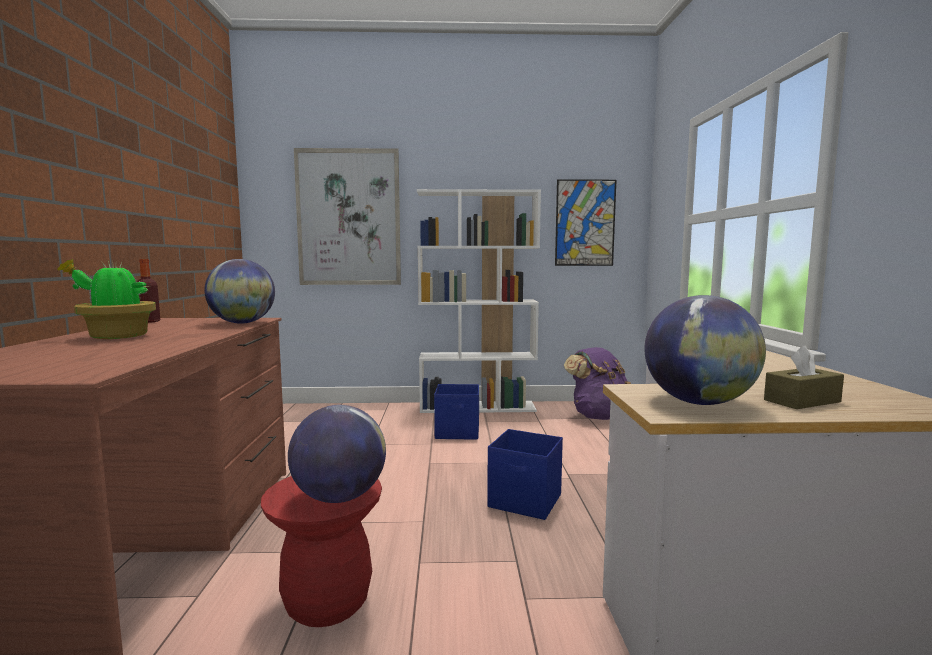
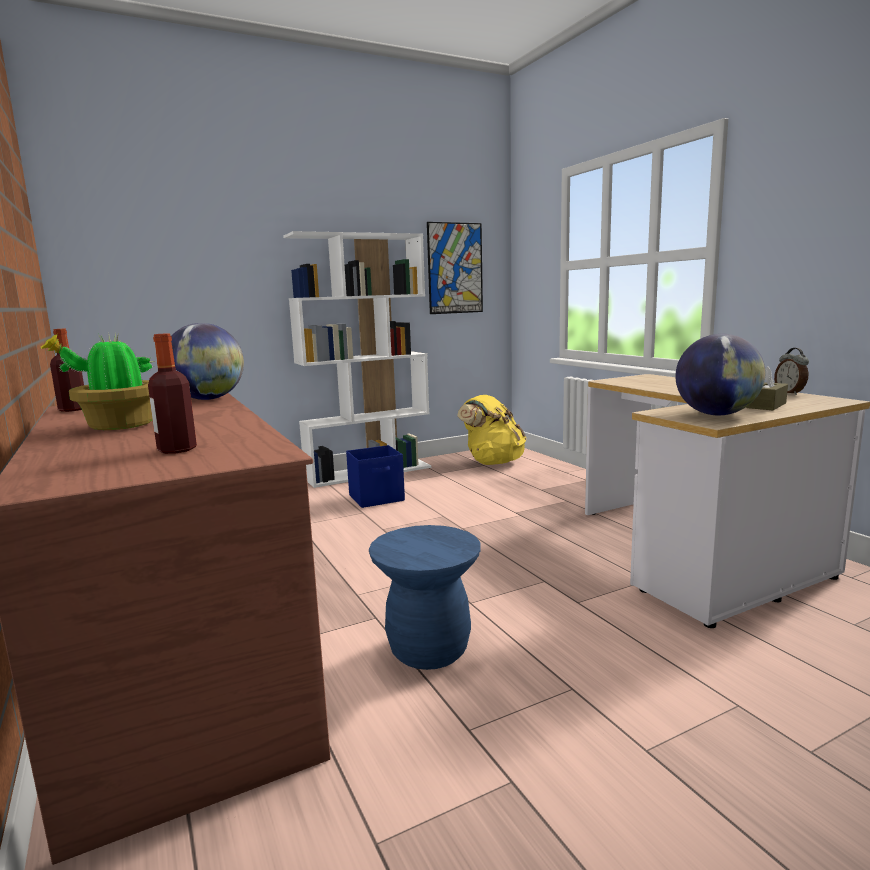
camera: 25 degrees left, 5 degrees up
(62, 360) = (177, 450): none -> bottle
(327, 602) = (429, 650): red stool -> blue stool
(339, 497) = (448, 545): globe -> none
(349, 218) = (197, 265): picture -> none
(526, 501) = (505, 540): blue storage box -> none
(600, 417) = (492, 462): purple backpack -> yellow backpack
(882, 388) = (790, 393): none -> alarm clock

